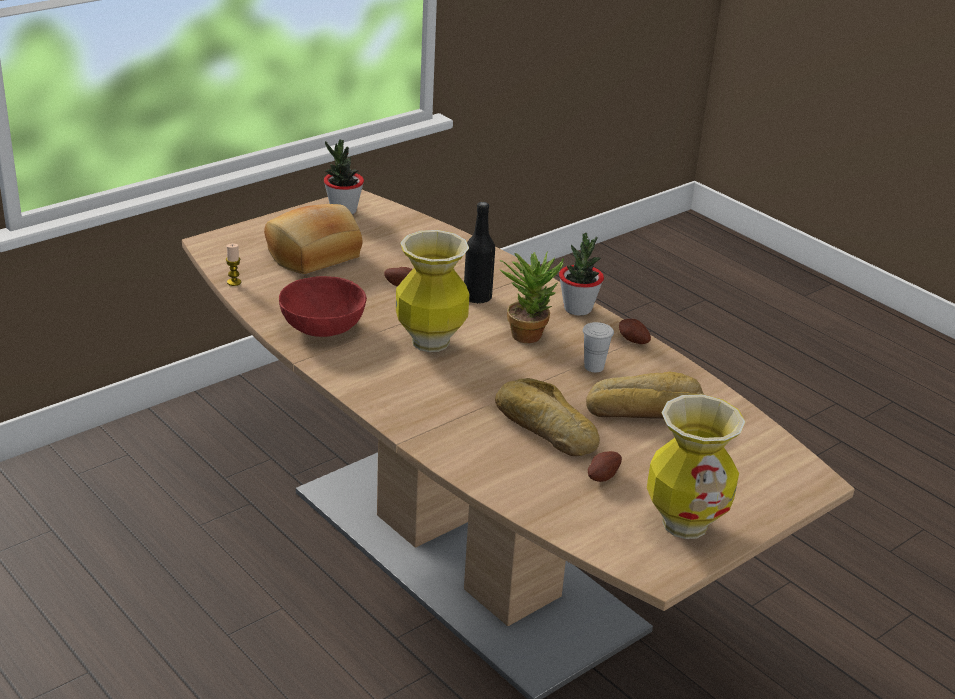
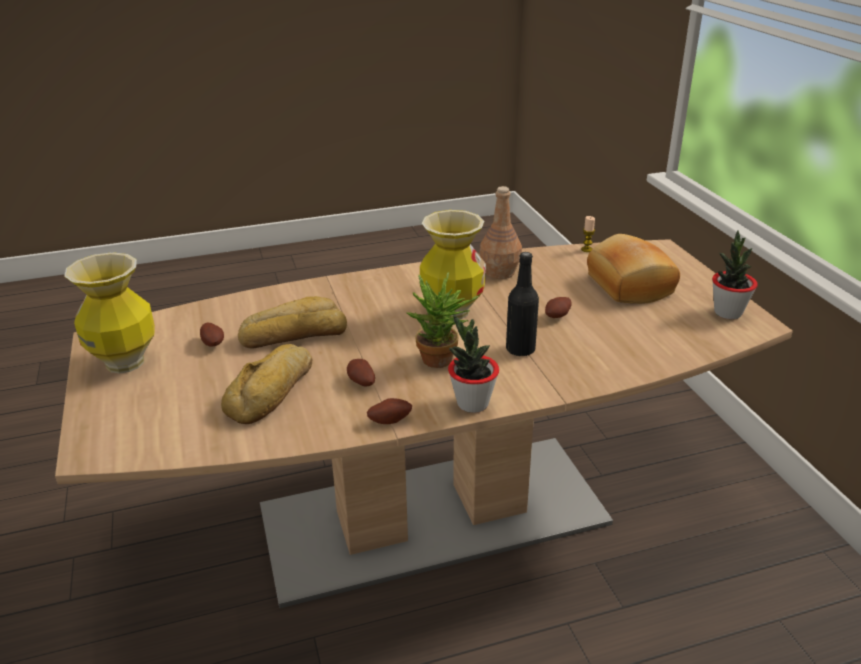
camera: 115 degrees right, 0 degrees up
(322, 327) = (500, 272): red bowl -> brown bottle
(594, 367) = (361, 382): white cup -> potato

